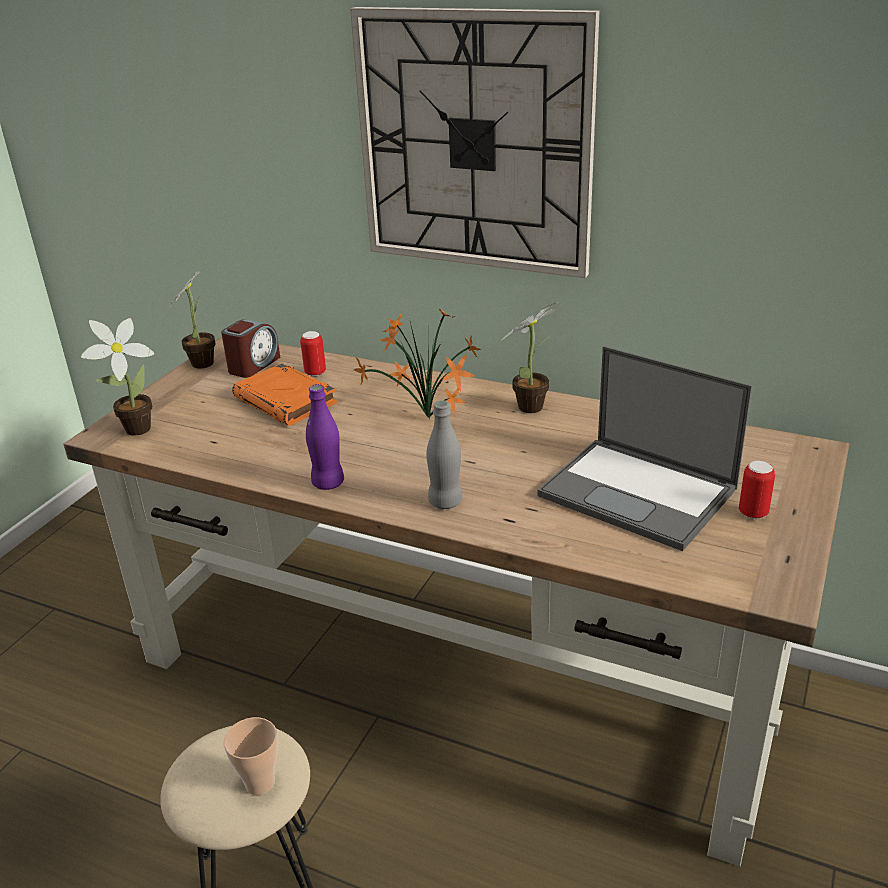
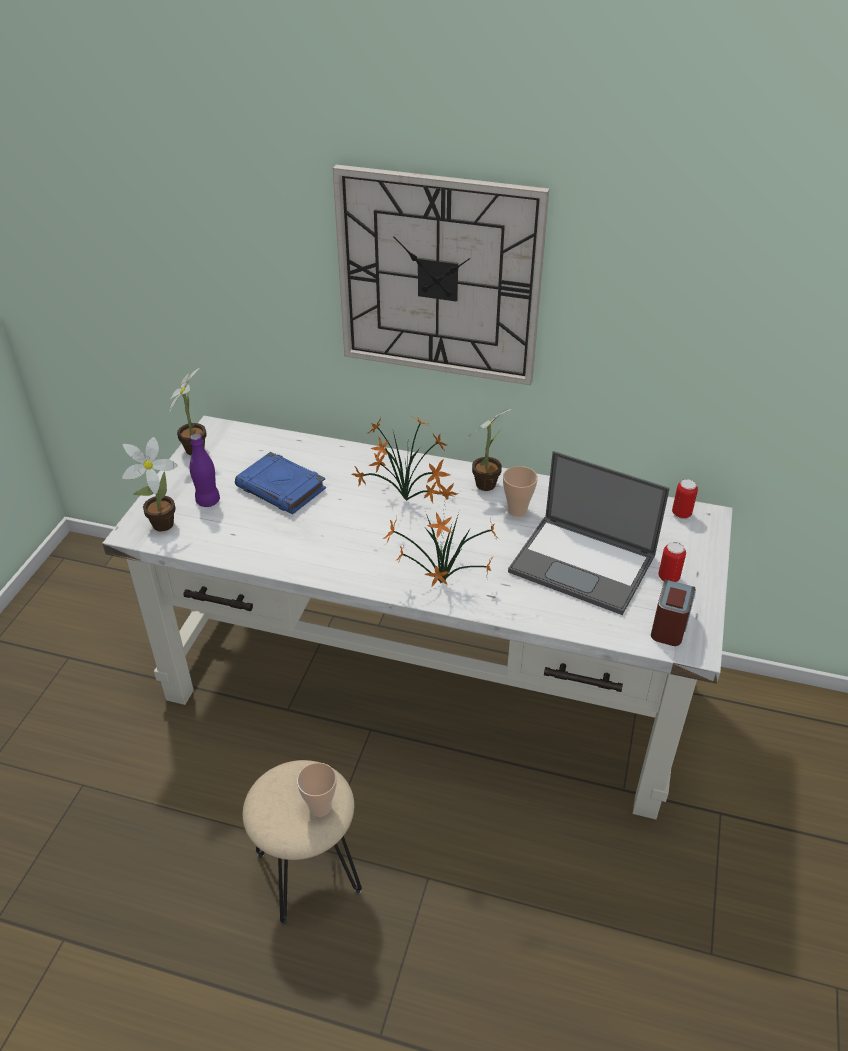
camera: 10 degrees left, 10 degrees up
(253, 365) = (241, 450): alarm clock -> alarm clock (670, 625)
(286, 401) = (282, 488): orange book -> blue book
(315, 373) = (298, 456): can -> can (681, 514)
(328, 483) = (341, 570): purple bottle -> purple bottle (208, 501)
(445, 502) = (438, 582): grey bottle -> potted plant
(458, 669) = (426, 684): brown desk -> white desk
(564, 434) = (517, 510): none -> cup

